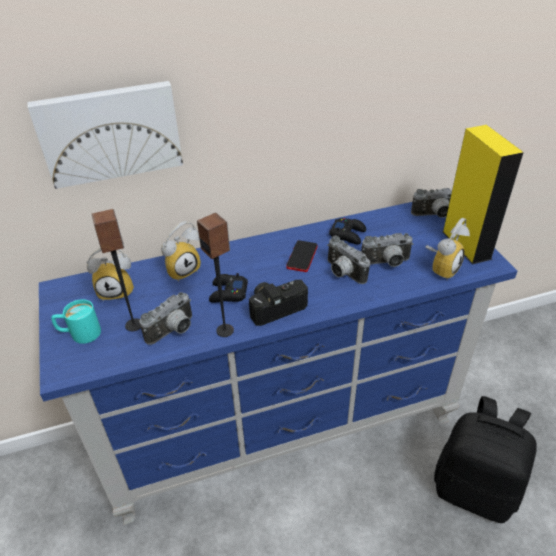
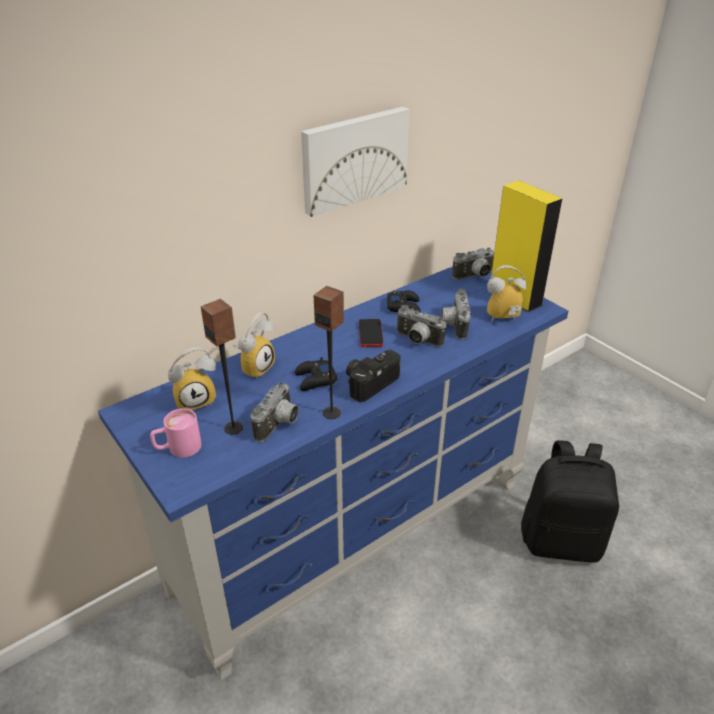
camera: 20 degrees left, 5 degrees down
(79, 334) = (178, 449): turquoise mug -> pink mug
(110, 132) = (175, 228): picture -> picture (353, 159)
(386, 263) = (453, 325): camera -> camera turned 120 degrees clockwise
(441, 268) = (503, 320): alarm clock -> alarm clock turned 120 degrees counterclockwise

